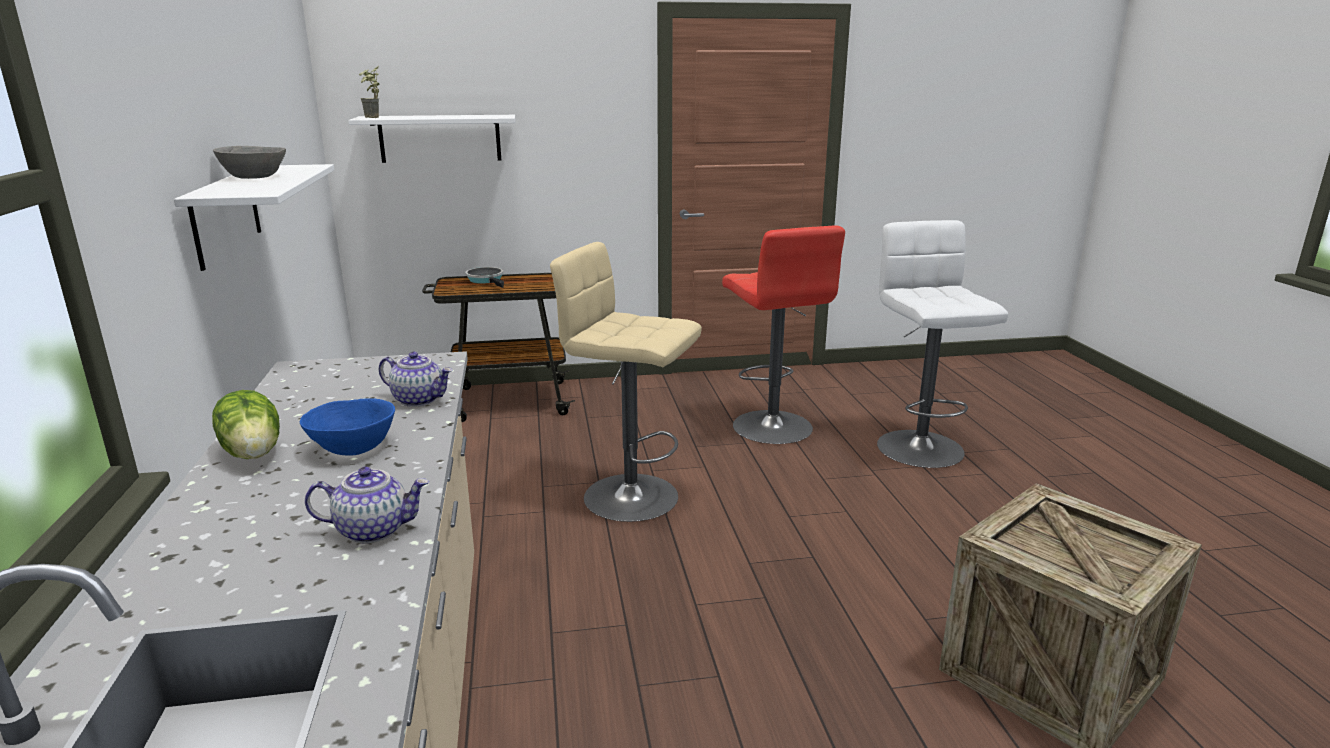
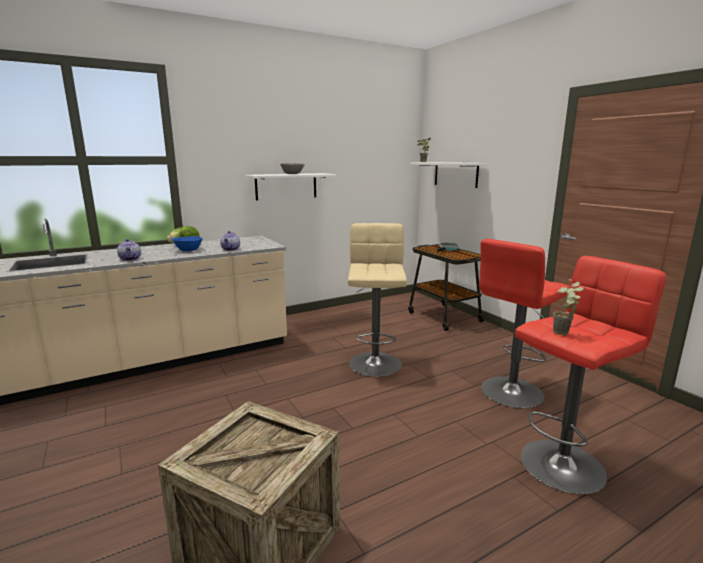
camera: 70 degrees right, 5 degrees down
(920, 448) = (563, 465): white stool -> red stool
(958, 304) = (564, 335): none -> potted plant

